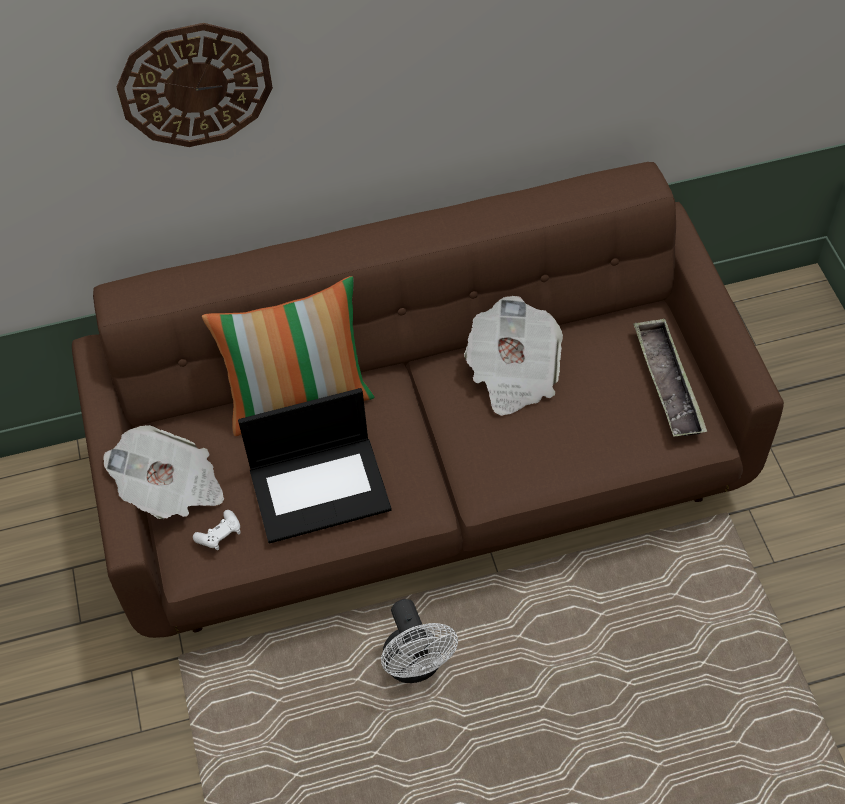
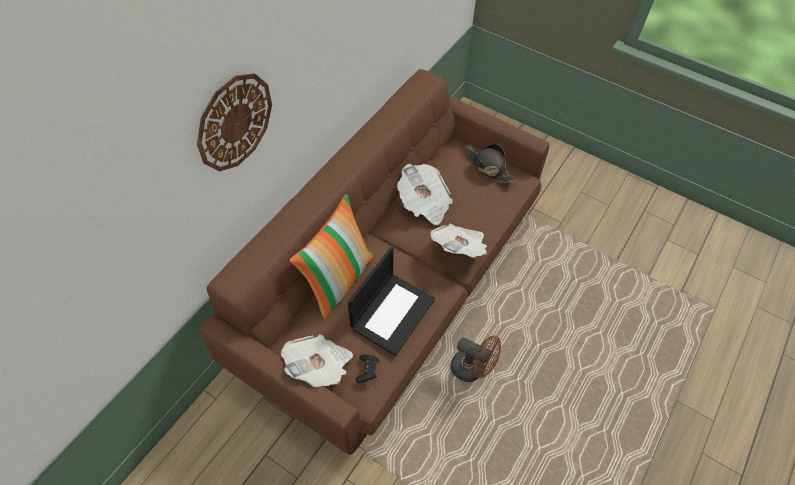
camera: 45 degrees left, 0 degrees up
(220, 536) = (367, 370): white game controller -> black game controller
(416, 666) = (472, 369): white fan -> brown fan
(498, 468) = (460, 248): none -> newspaper
(667, 382) = (488, 167): tray -> black hat

